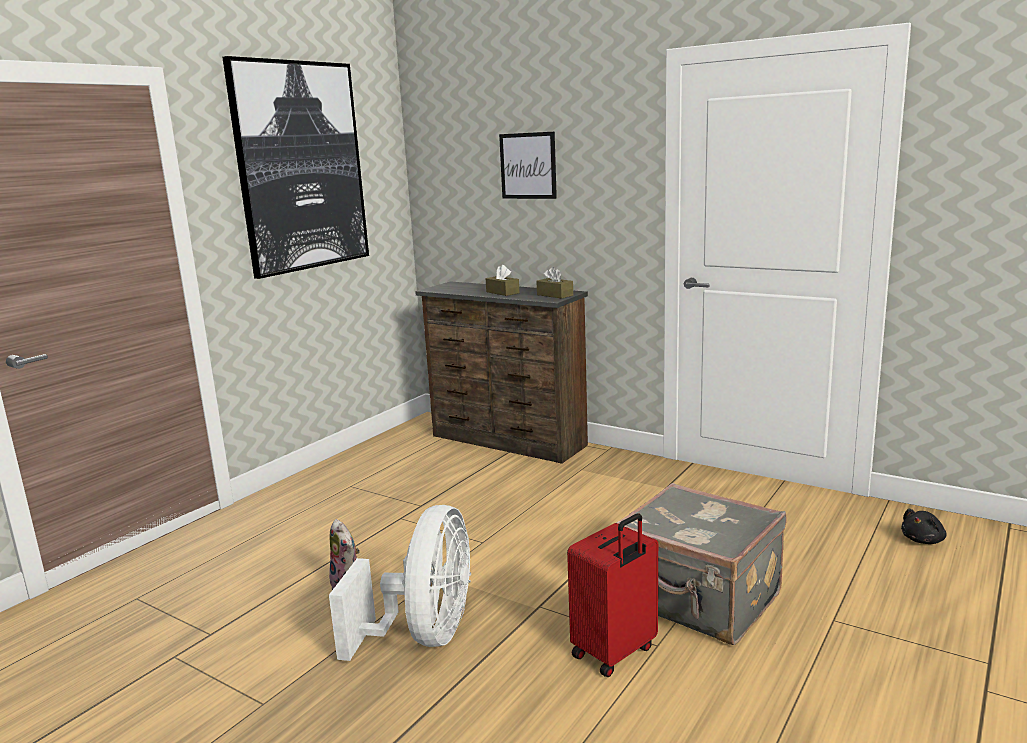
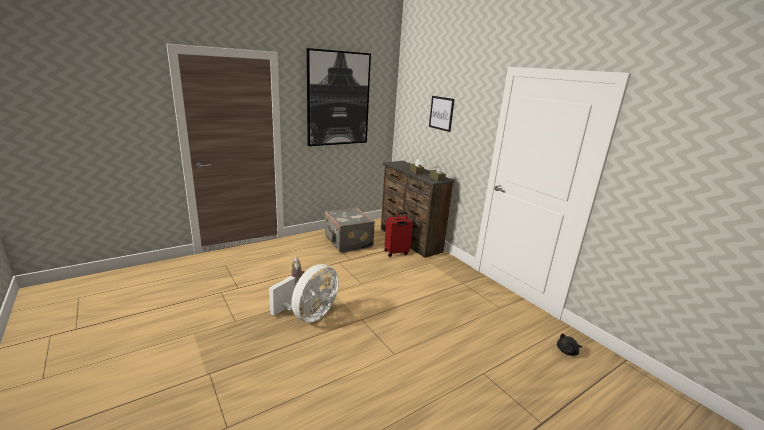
camera: 20 degrees right, 5 degrees up
(615, 653) = (374, 350): red suitcase -> red suitcase (396, 253)
(699, 601) = (429, 341): grey suitcase -> grey suitcase (347, 242)

